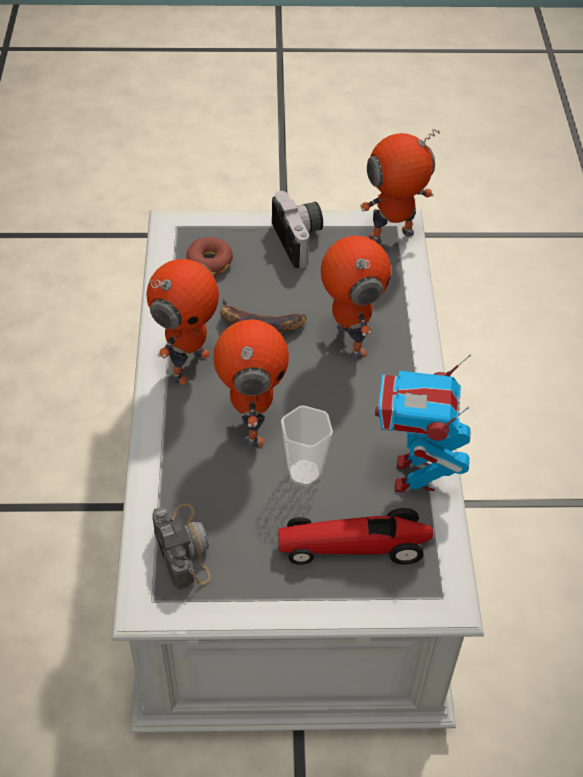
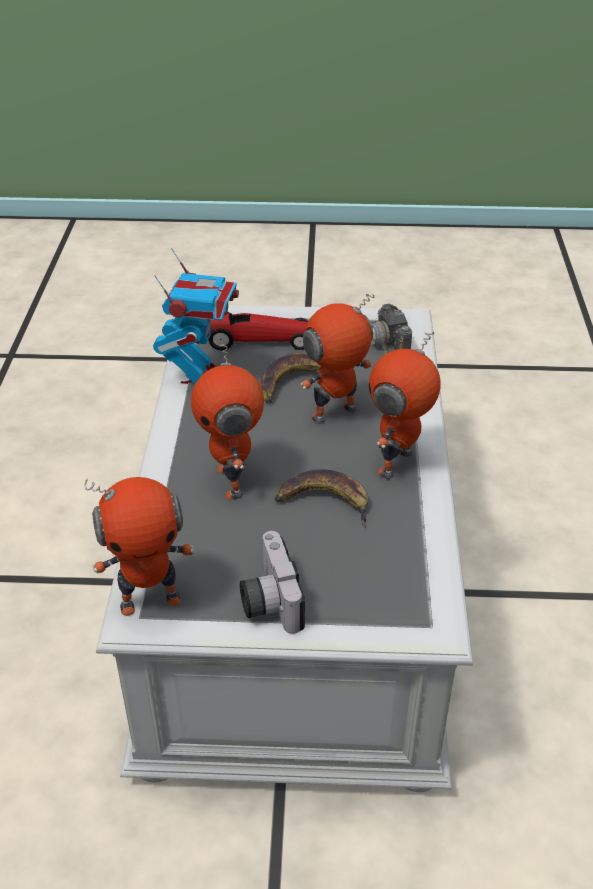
camera: 175 degrees left, 10 degrees down
(209, 262) = (383, 574): donut -> none
(251, 425) = (335, 415): toy robot -> toy robot turned 60 degrees clockwise
(304, 473) = (291, 382): cup -> banana

